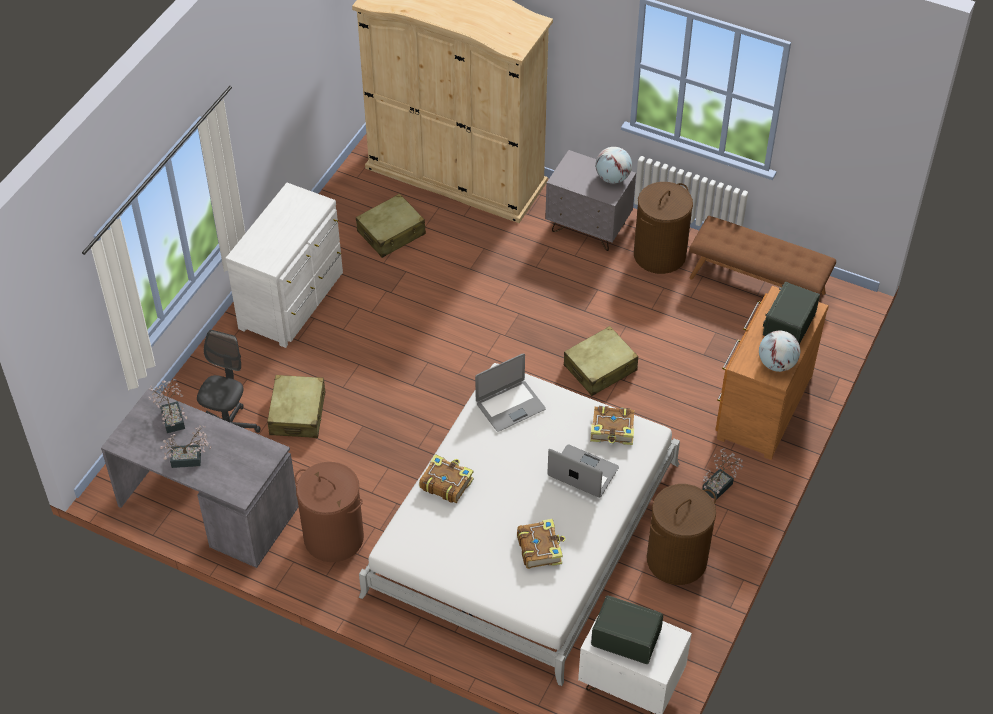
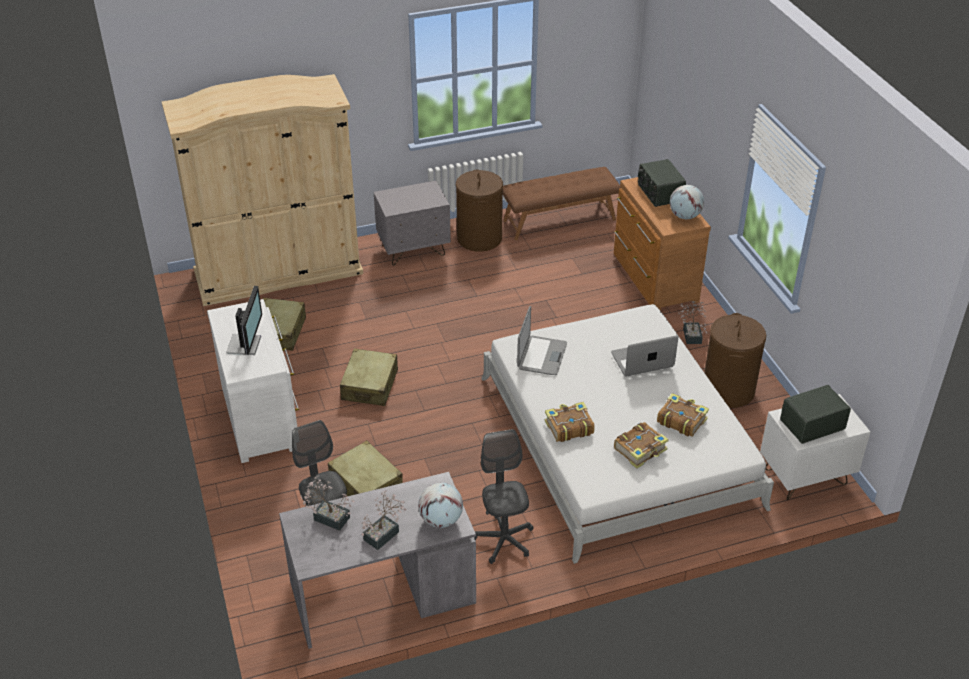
camera: 45 degrees left, 10 degrees down
(276, 233) = (245, 344): none -> monitor
(334, 537) = (503, 540): brown laundry basket -> grey office chair
(600, 368) = (533, 320): beige suitcase -> beige suitcase (370, 385)
(612, 178) = (425, 191): globe -> globe (441, 520)
(613, 430) = (624, 326): book -> book (641, 450)

